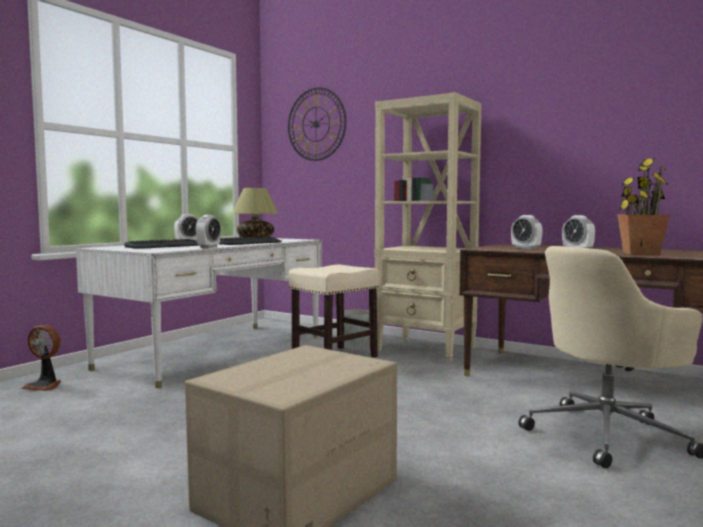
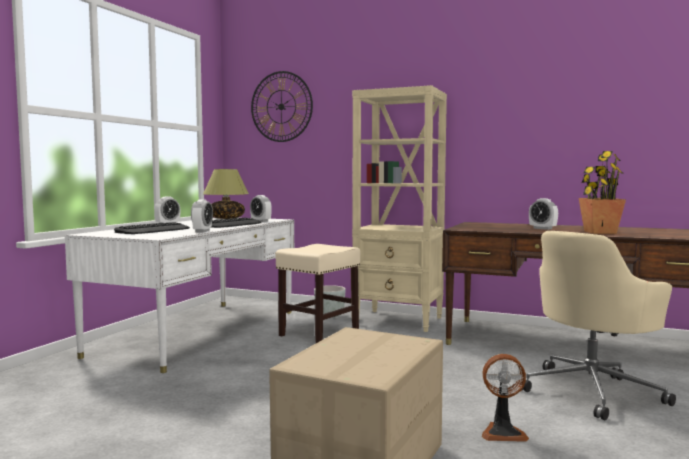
camera: 10 degrees left, 0 degrees up
(45, 385) = (41, 377): fan -> fan (502, 432)
(526, 248) = (497, 227): alarm clock -> alarm clock (260, 221)

